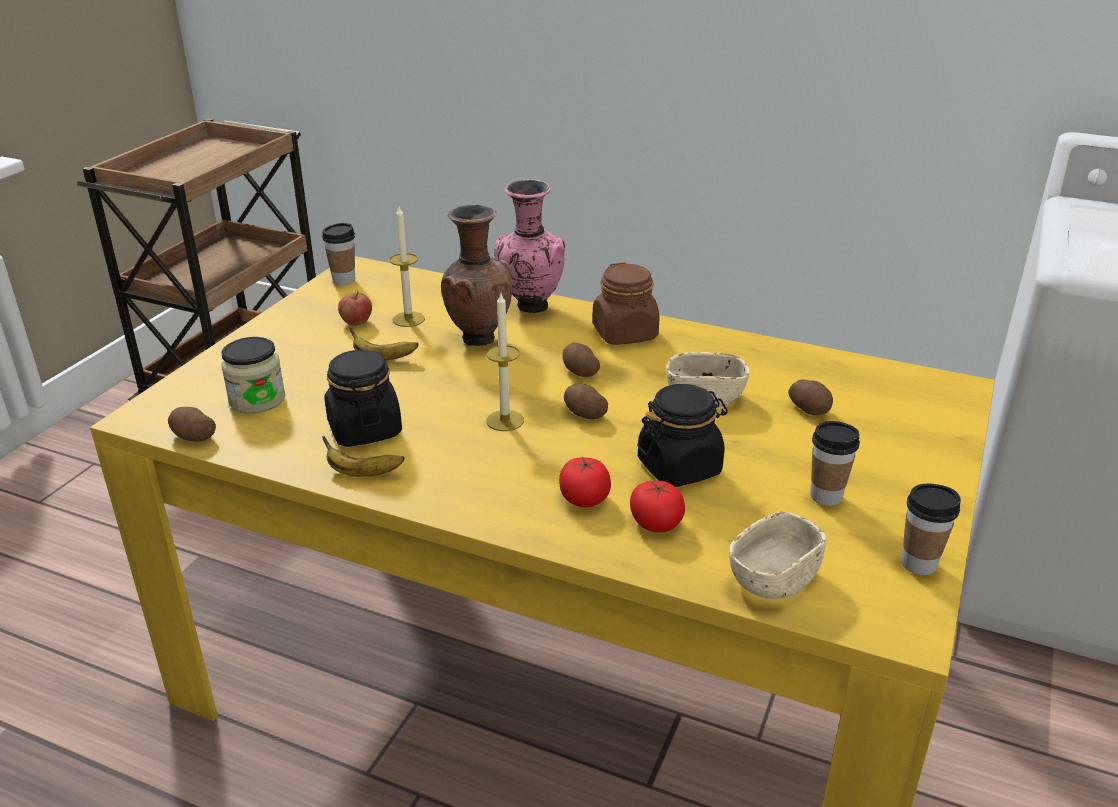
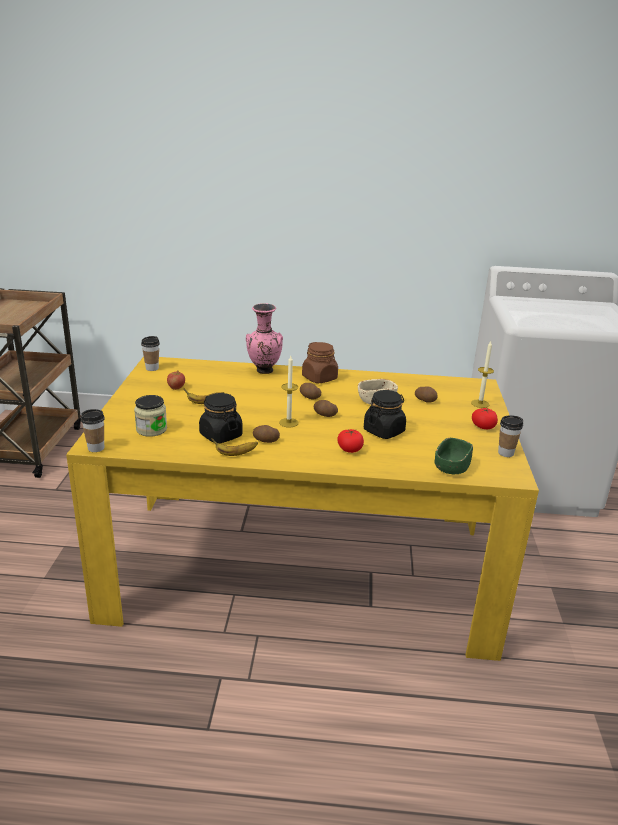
camera: 20 degrees left, 5 degrees down
(193, 437) = (130, 450): potato -> potato (265, 441)
(408, 319) = (203, 383): candle -> candle (480, 403)
(478, 338) = (247, 388): brown vase -> none
(656, 522) = (388, 454): tomato -> tomato (483, 426)
(773, 578) = (451, 467): beige bowl -> green bowl
(826, 496) = (454, 433): cup -> cup (96, 448)

